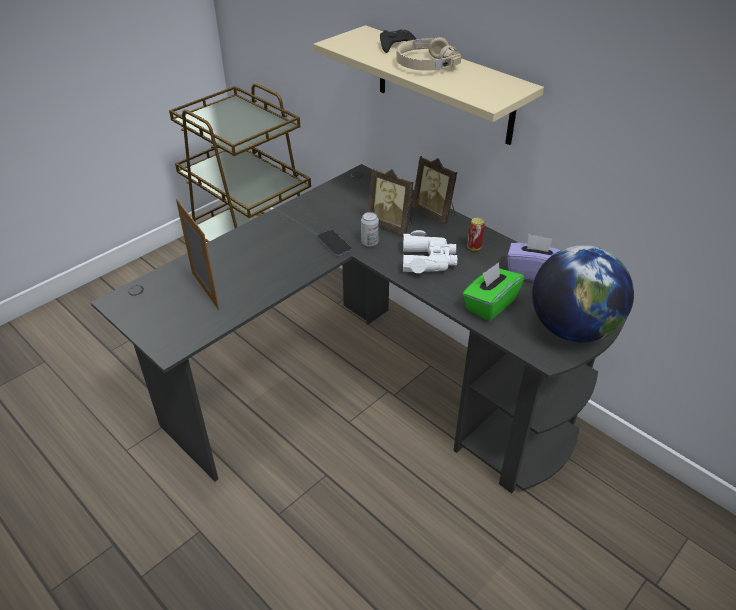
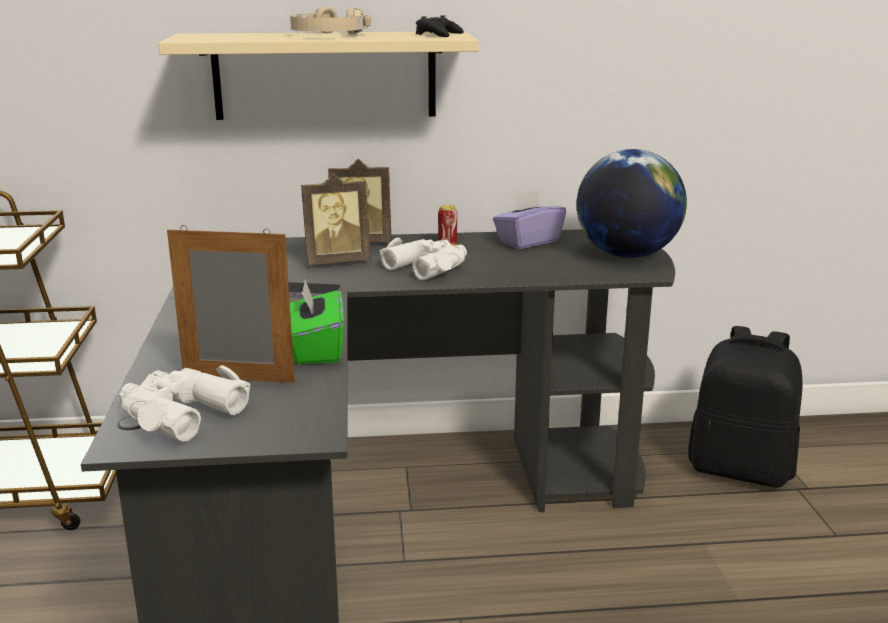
camera: 50 degrees left, 20 degrees down
(153, 297) = (179, 413): none -> white binoculars
(369, 242) = (344, 278): can -> none
(397, 46) = (261, 34): black game controller -> black game controller (438, 35)
(490, 304) = (542, 268): green tissue box -> green tissue box (316, 350)
(630, 530) = (740, 469): none -> black backpack

